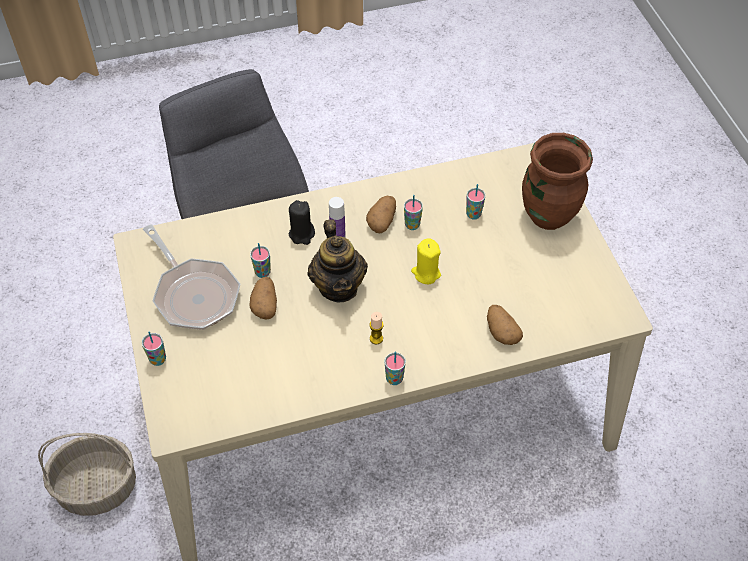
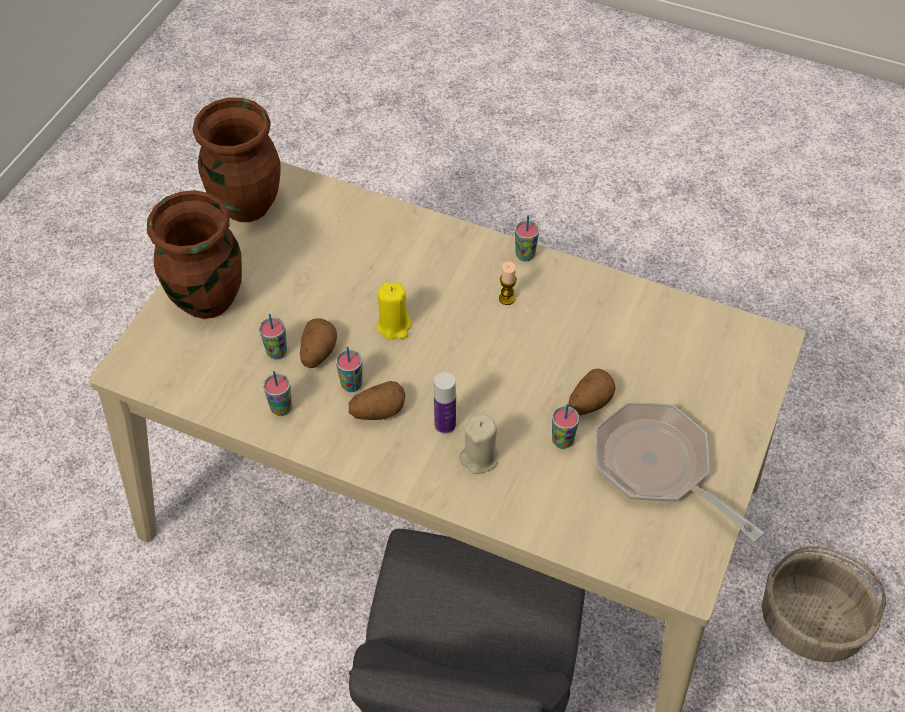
camera: 140 degrees left, 0 degrees up
(158, 359) = (746, 418): cup -> cup (281, 408)
(193, 294) = (658, 467): frying pan -> frying pan turned 45 degrees counterclockwise
(302, 234) = (479, 457): black candle -> beige candle
(338, 286) = (495, 371): teapot -> none
(501, 332) = (387, 231): potato -> potato (317, 353)
(608, 287) = (246, 205): none -> brown vase

